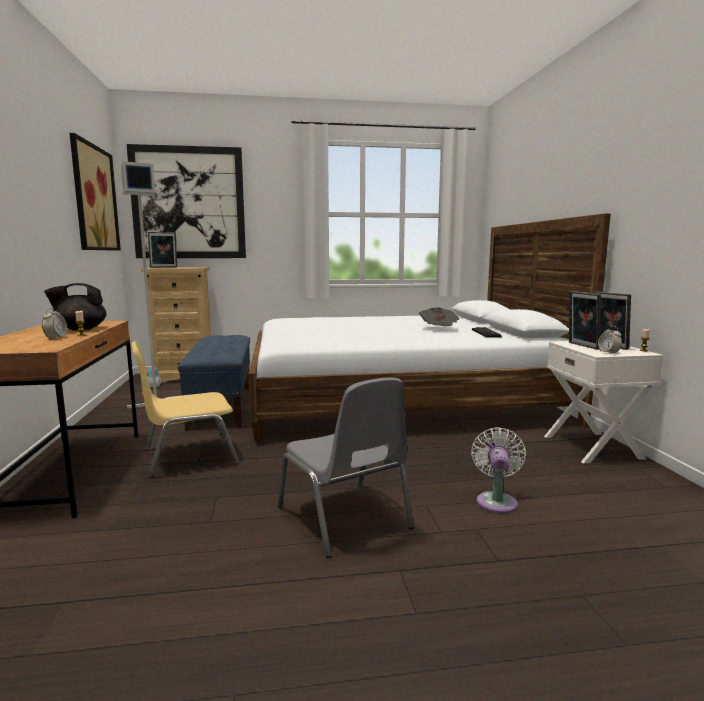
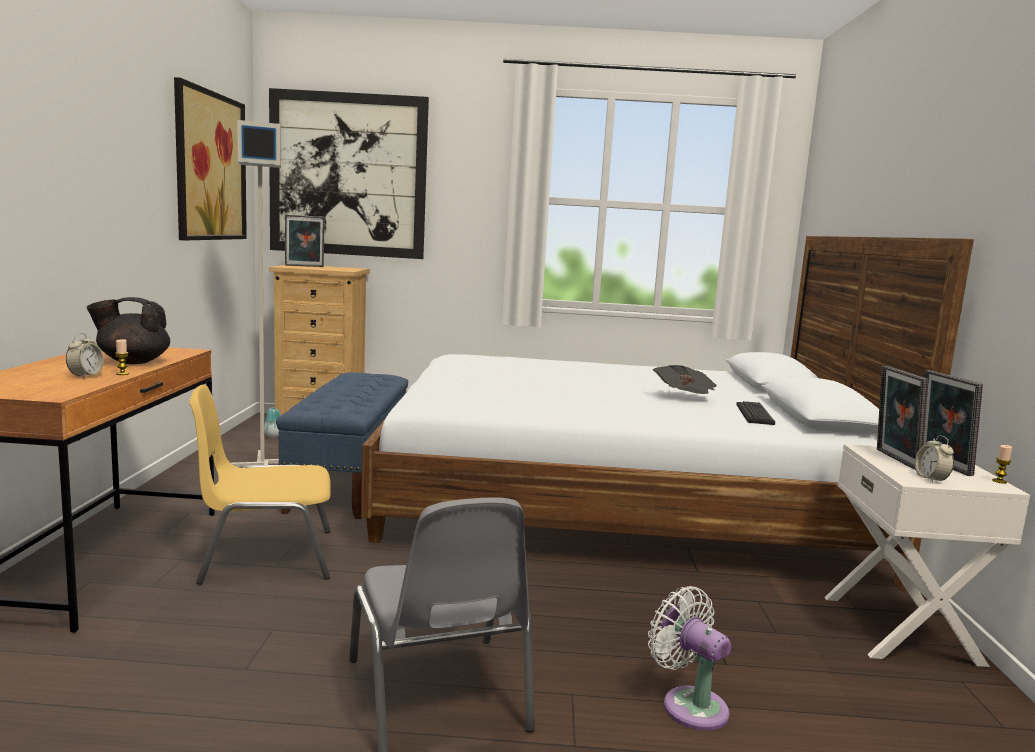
camera: 10 degrees right, 0 degrees up
(496, 501) = (689, 705): white fan -> white fan turned 60 degrees counterclockwise

